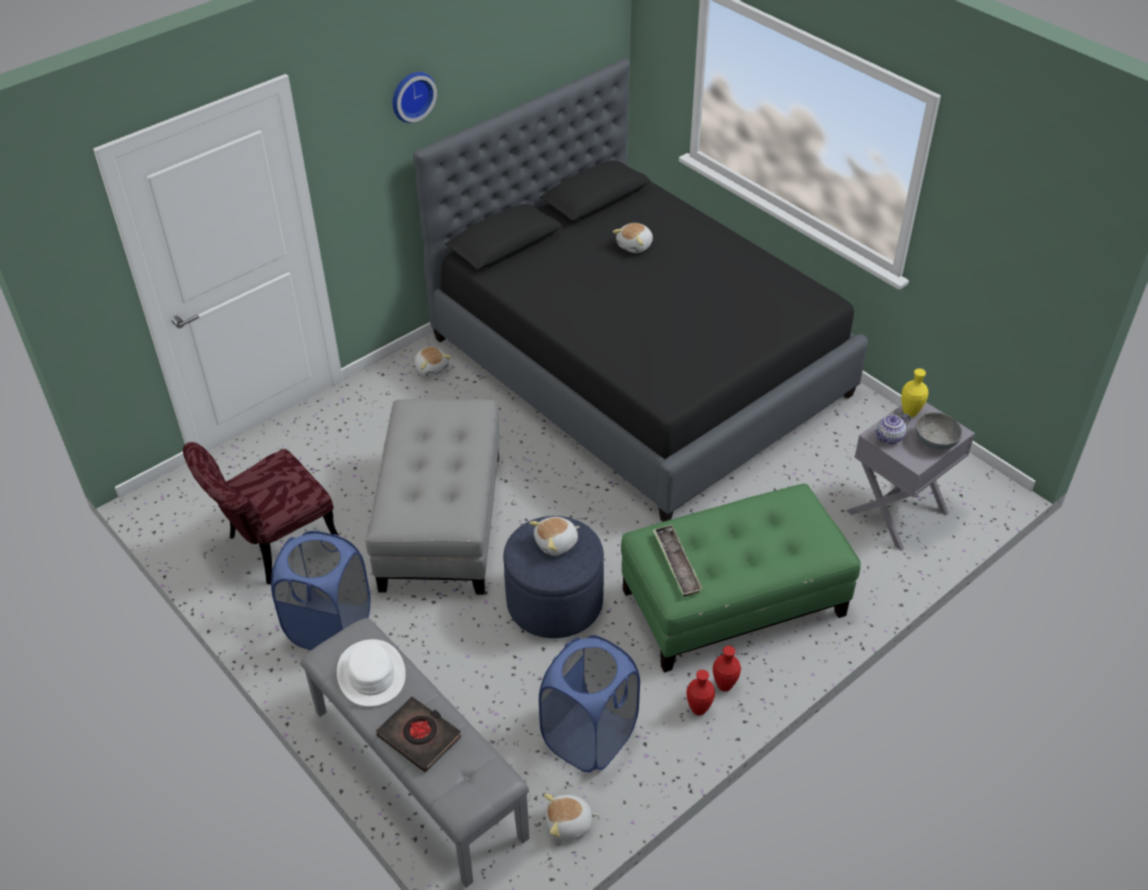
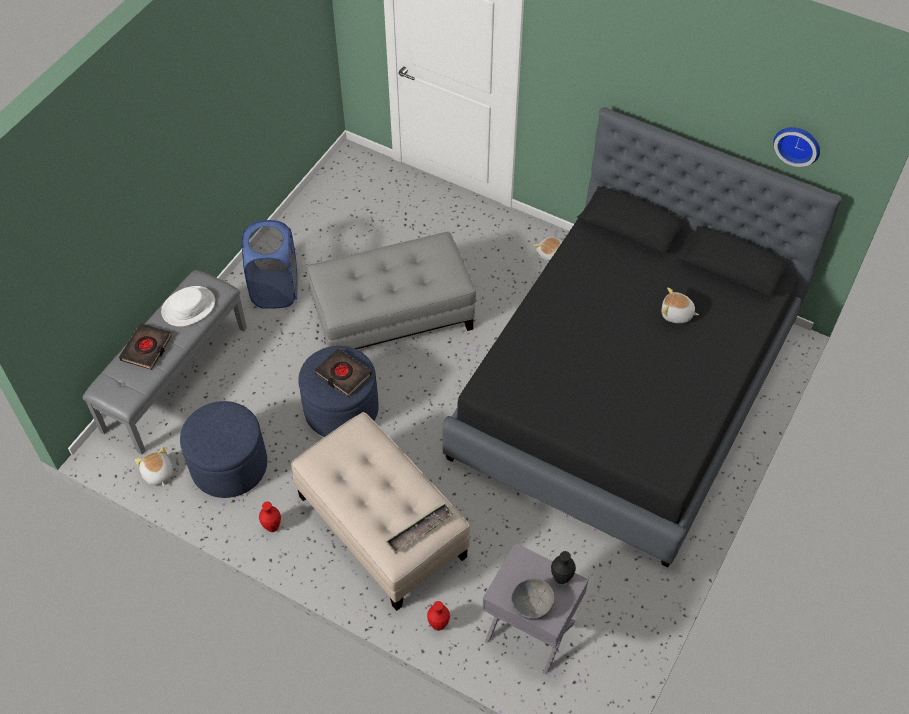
camera: 70 degrees right, 10 degrees up
(274, 547) = (333, 233): red chair -> none
(411, 95) = (622, 68): wall clock -> wall clock (798, 144)
(557, 543) = (343, 375): plush toy -> black book
(589, 737) = (229, 465): blue laundry basket -> blue ottoman
(676, 563) = (340, 452): tray -> tray (420, 530)
(724, 685) = (299, 539): red vase -> red vase (438, 625)
(733, 603) = (380, 526): green ottoman -> beige ottoman
(889, 438) = (520, 567): teapot -> none
(910, 413) = (561, 578): yellow vase -> black vase

